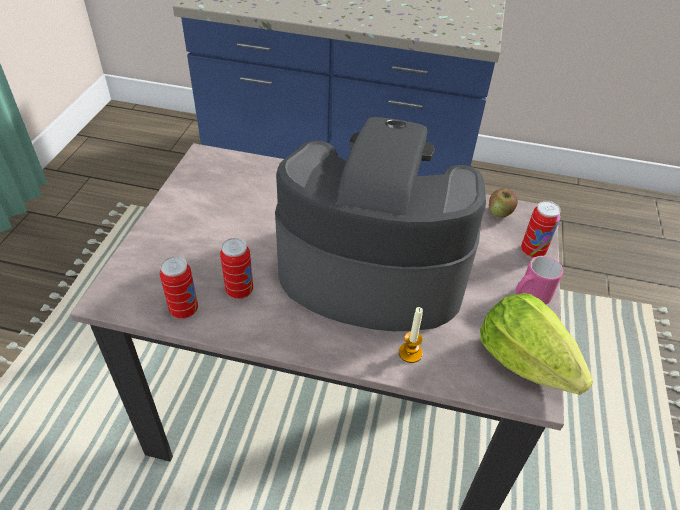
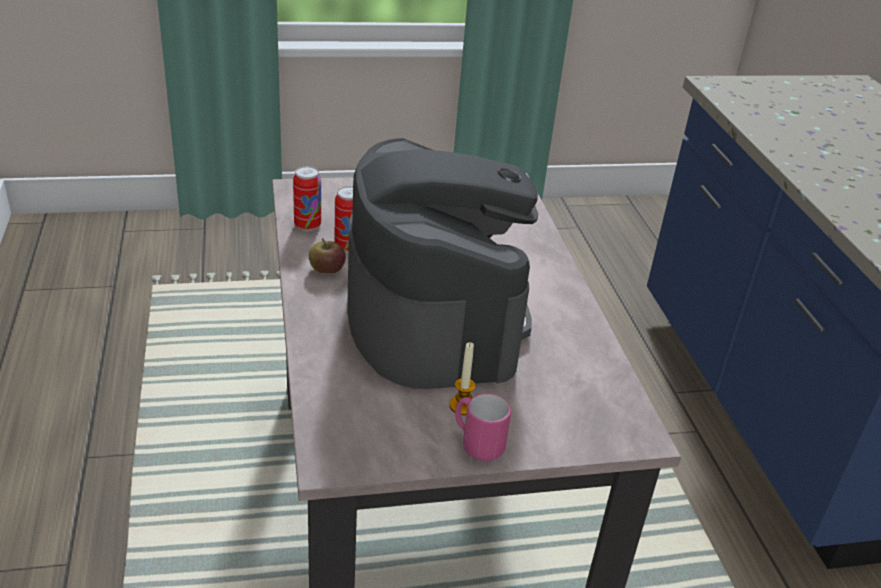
camera: 65 degrees right, 10 degrees down
(410, 353) = (334, 362): candle -> candle (462, 406)
(499, 212) = (614, 400): apple -> apple (326, 270)
(524, 361) = (370, 449): lettuce -> none
(532, 251) = (563, 438): can -> none

